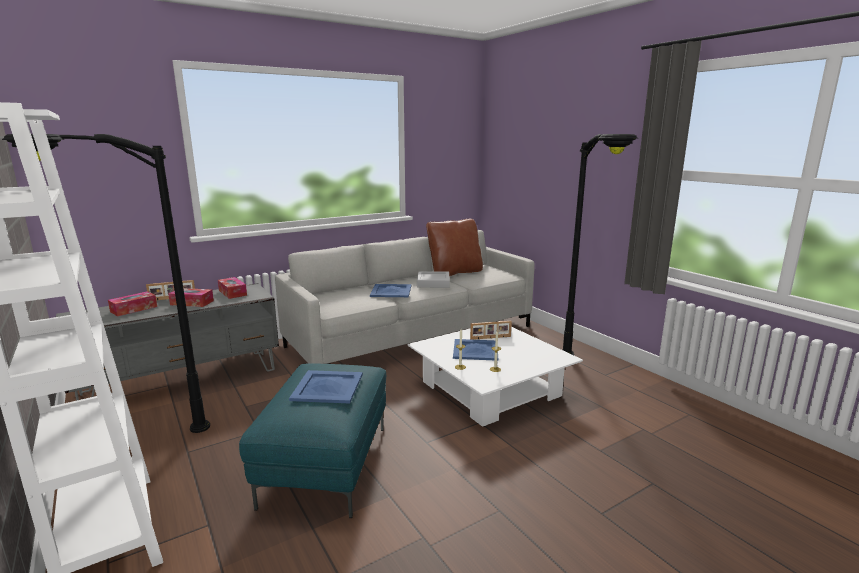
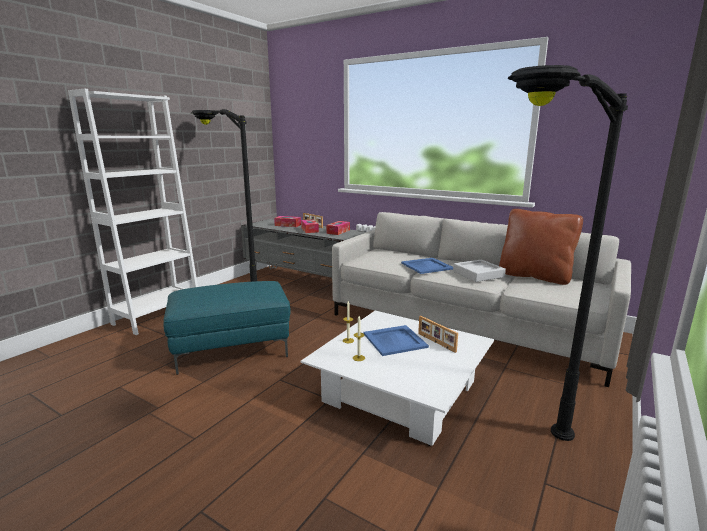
camera: 65 degrees right, 0 degrees up
(328, 387) = (225, 290): blue tray -> none

